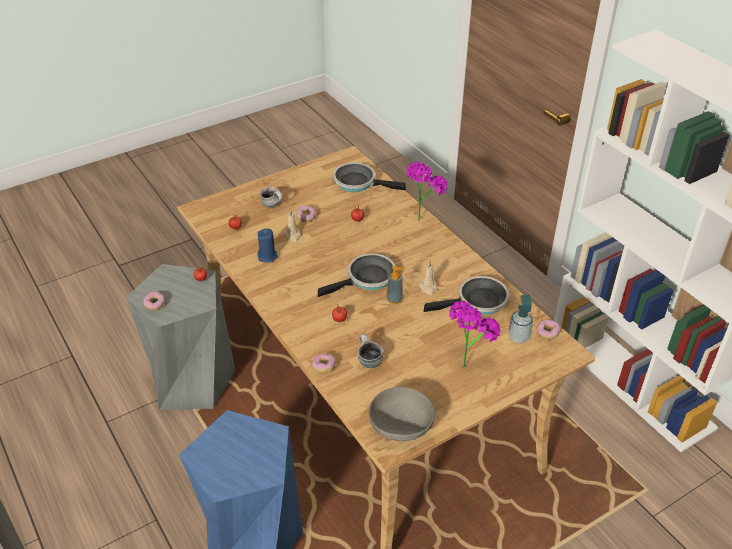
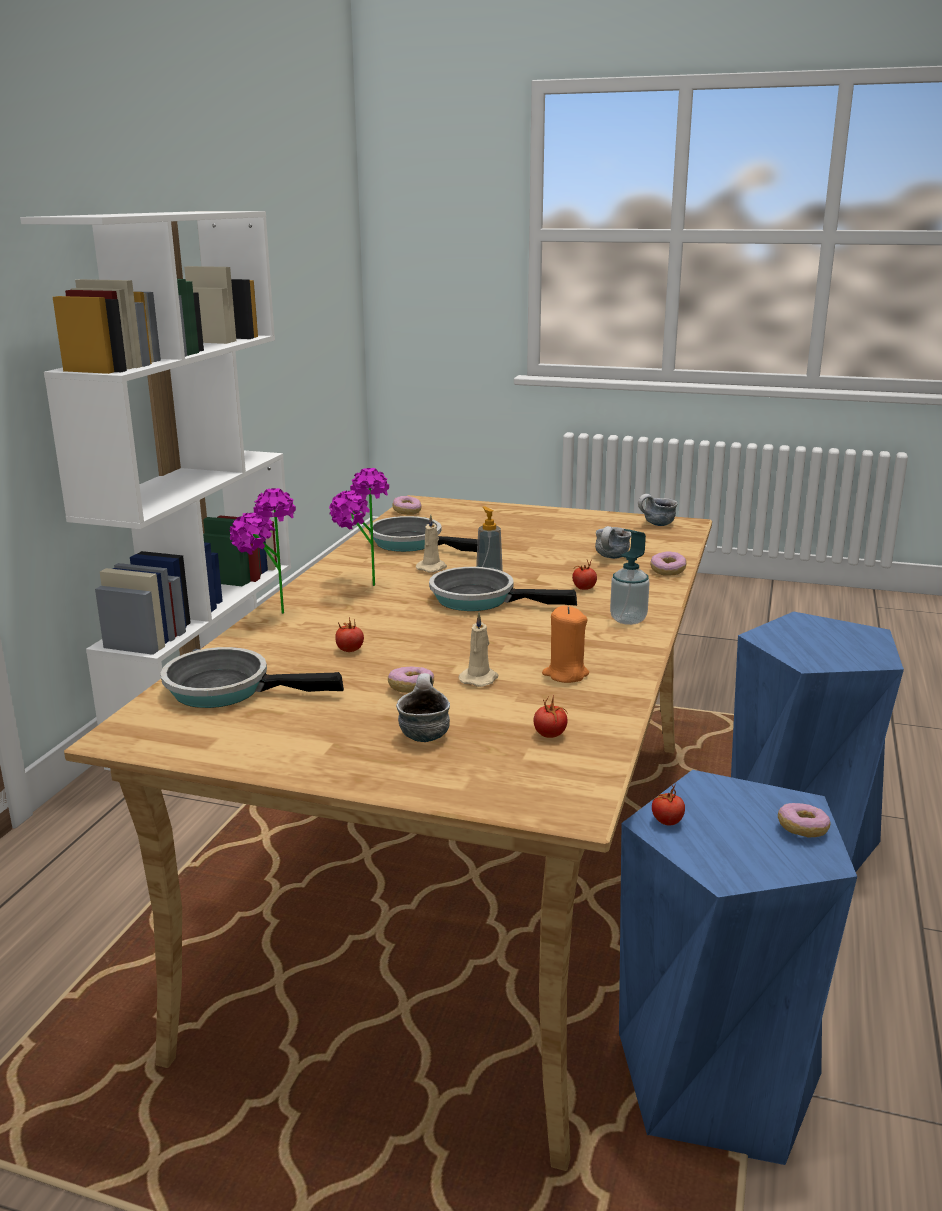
camera: 130 degrees left, 20 degrees down
(192, 381) = (716, 1079): grey stool -> blue stool
(267, 256) = (565, 674): blue candle -> orange candle
(358, 182) = (227, 689): frying pan -> frying pan turned 120 degrees clockwise
(401, 428) = (656, 525): grey bowl -> mug
(467, 360) = (515, 527): potted plant -> potted plant (358, 587)
(518, 337) = (437, 519): soap dispenser -> soap dispenser (628, 619)

